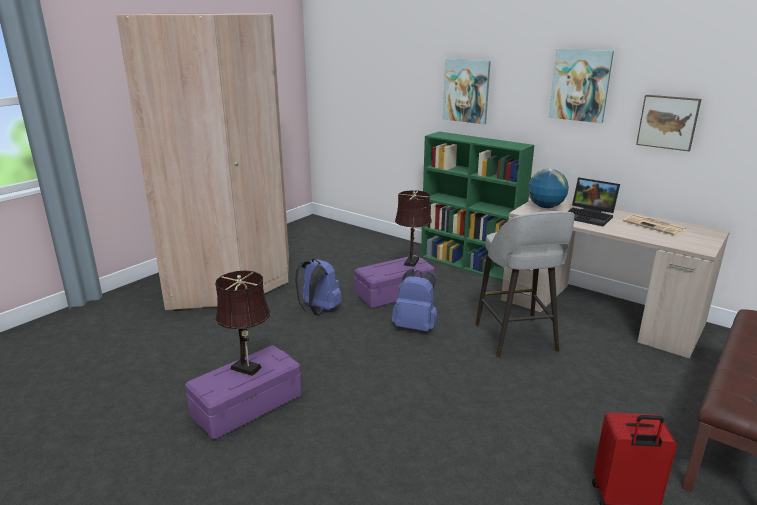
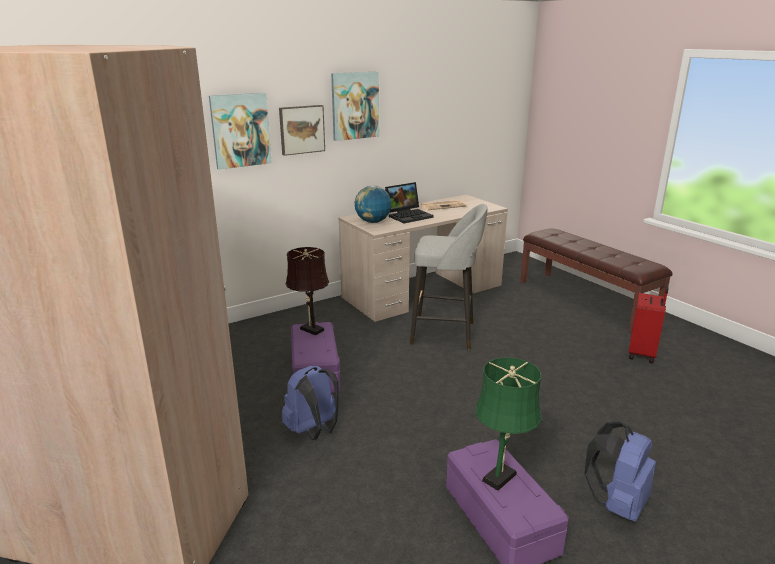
camera: 70 degrees left, 0 degrees up
(248, 369) = (501, 475): brown table lamp -> green table lamp
(415, 326) = (395, 375): blue backpack -> blue backpack (617, 503)
(470, 265) = (292, 316): green bookcase -> none
(668, 122) = (420, 125): picture -> picture (301, 129)

